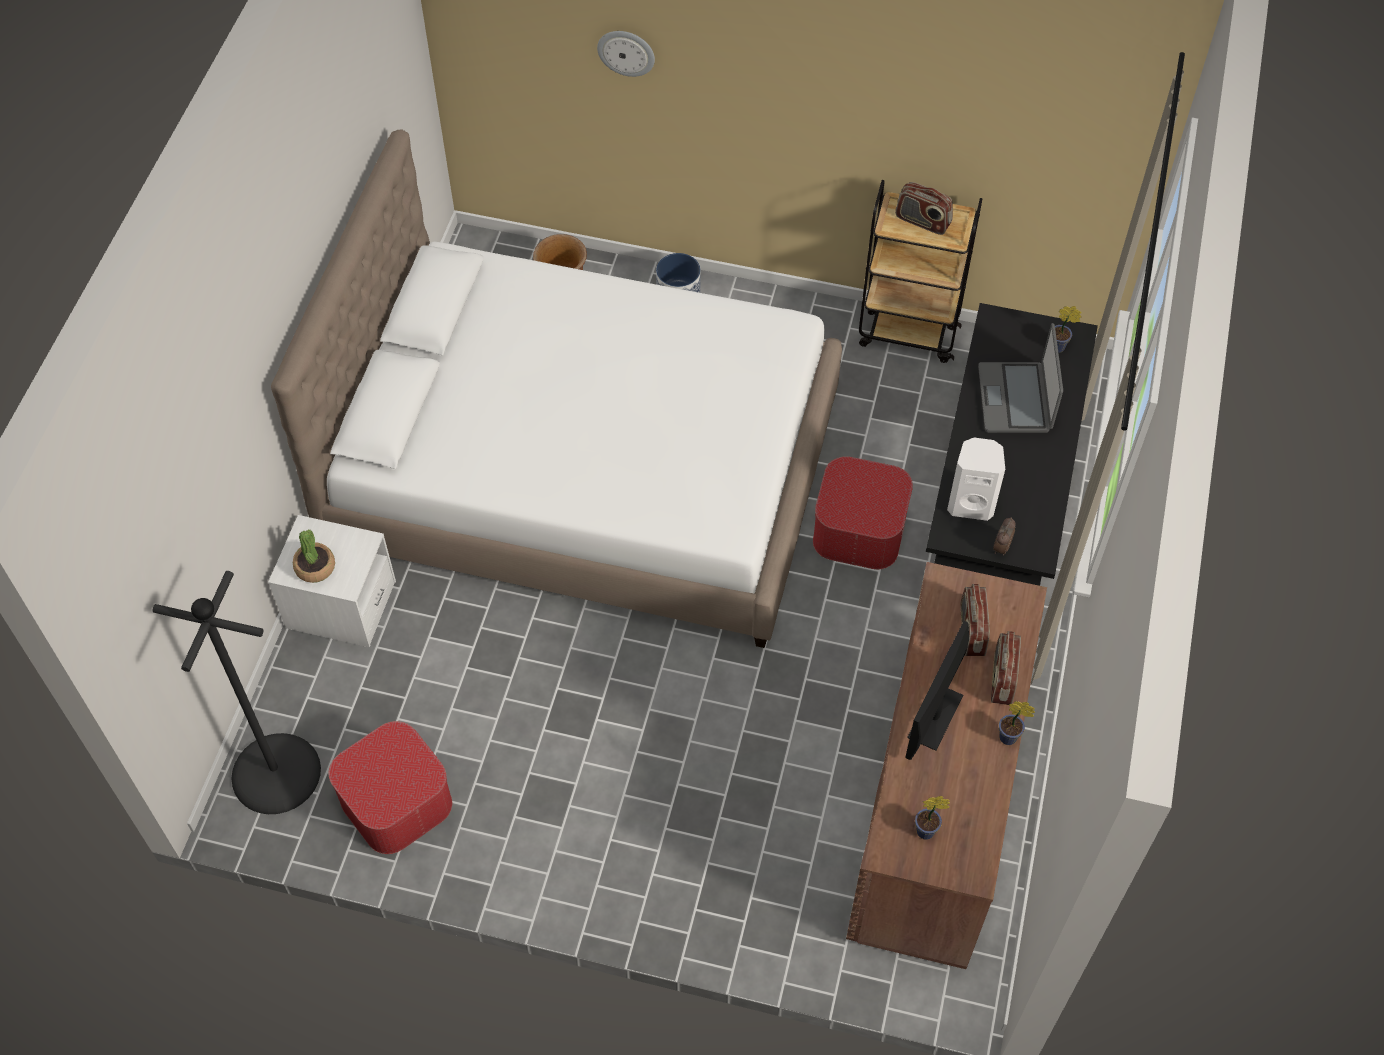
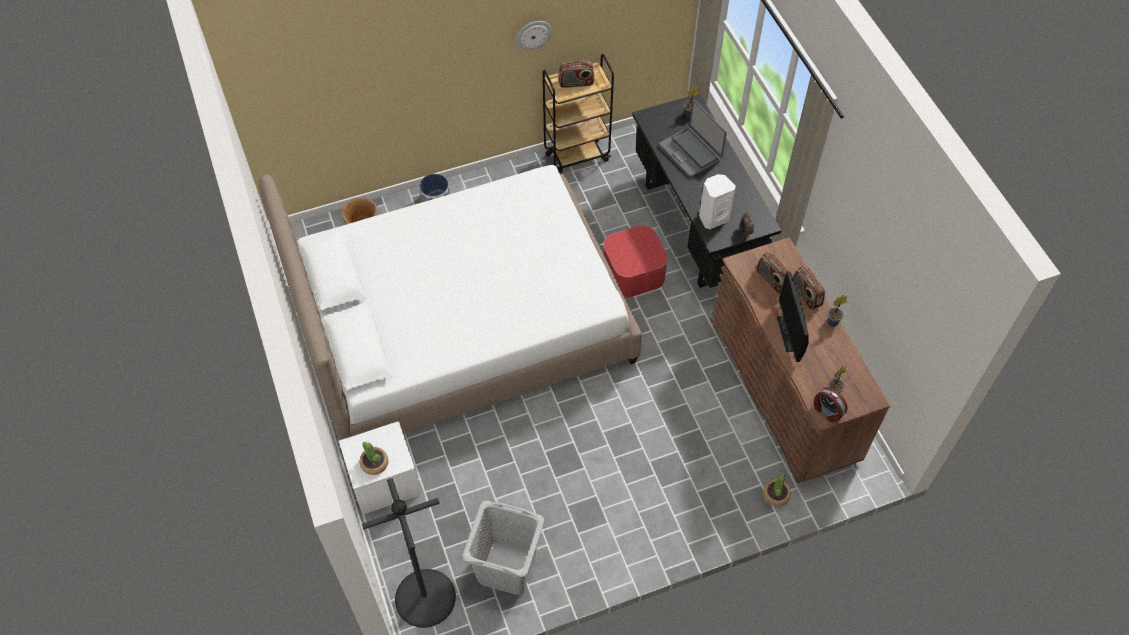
camera: 35 degrees left, 0 degrees up
(395, 801) = (506, 568): ottoman -> grey laundry basket
(626, 52) = (368, 63): wall clock -> wall clock (533, 34)
(808, 937) = (776, 495): none -> potted plant
(895, 850) = (827, 411): none -> alarm clock

